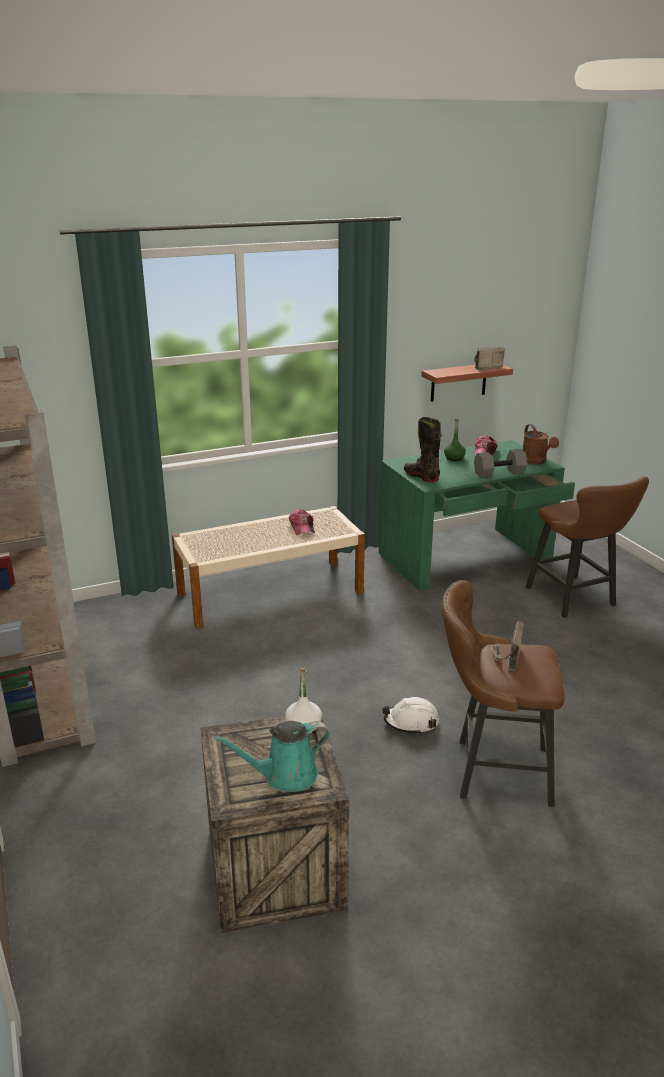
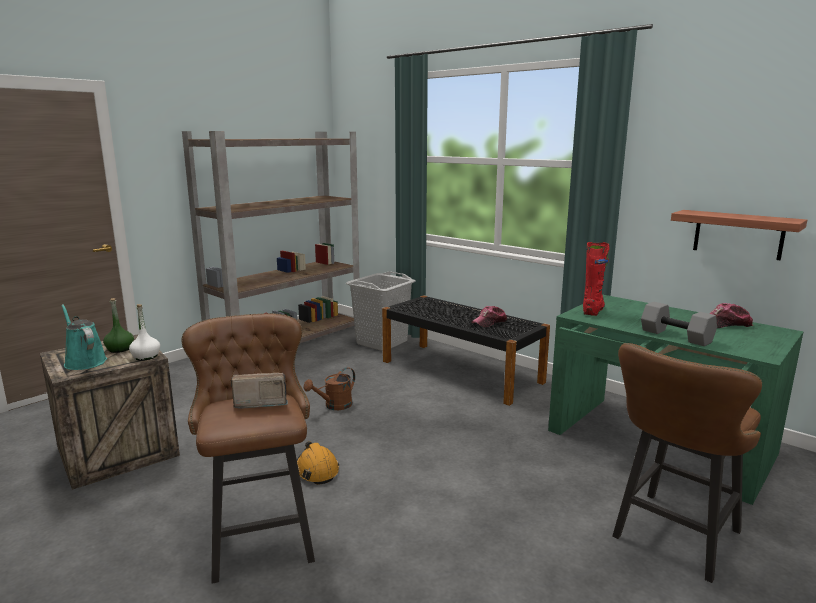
camera: 65 degrees right, 10 degrees down
(137, 615) = (382, 342): none -> grey laundry basket
(270, 592) = (461, 371): beige bench -> black bench
(411, 722) = (316, 470): white hard hat -> orange hard hat
(421, 476) = (593, 310): black boot -> red boot
(454, 458) = (673, 315): green bottle -> green bottle (120, 349)
(485, 367) = (768, 218): radio -> none
(536, 461) = (758, 349): brown watering can -> brown watering can (334, 406)

